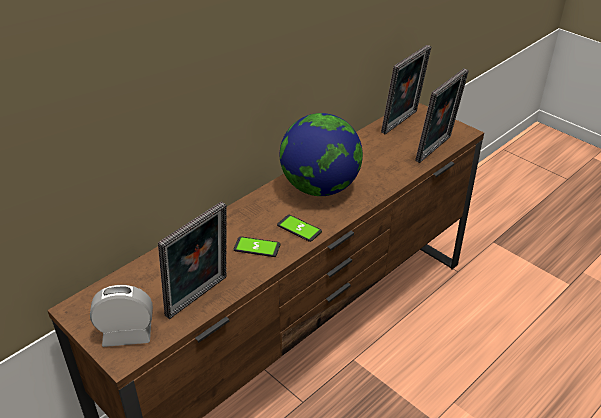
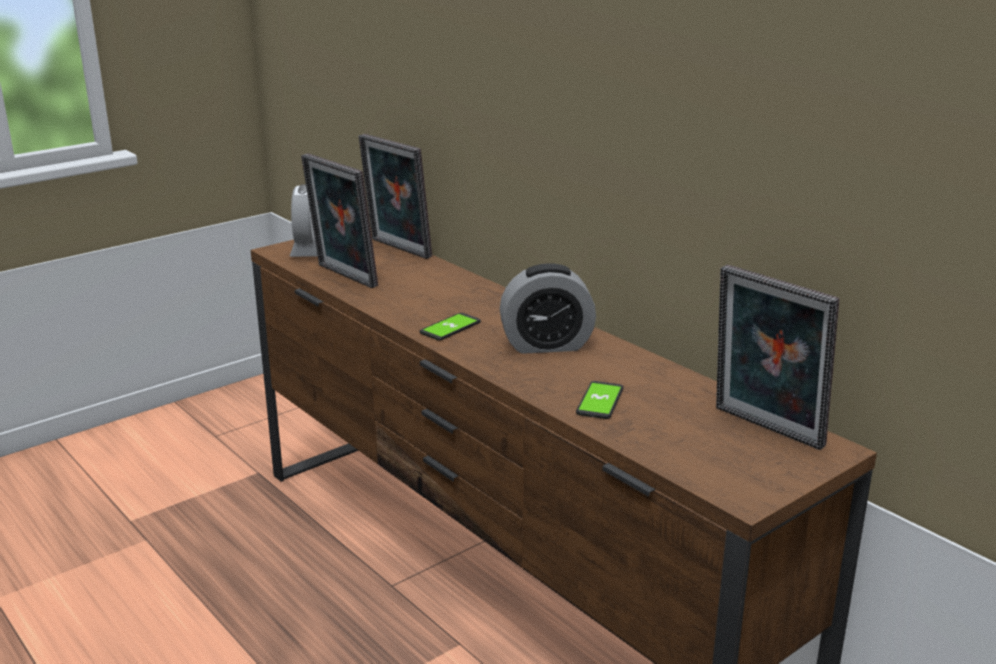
camera: 95 degrees right, 15 degrees down
(257, 247) = (420, 303): phone -> phone (600, 401)
(320, 187) = (546, 345): globe -> alarm clock
(436, 150) = (665, 454): picture frame -> picture frame (397, 249)

